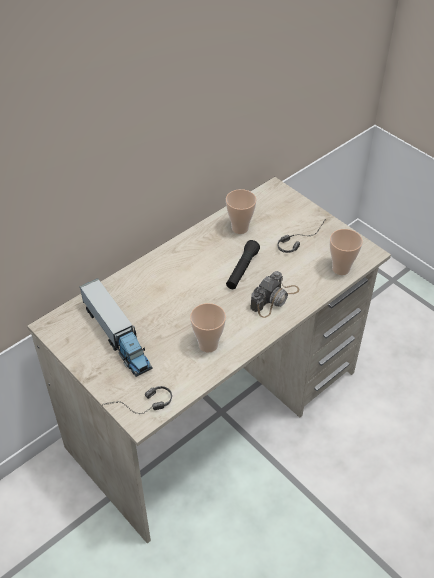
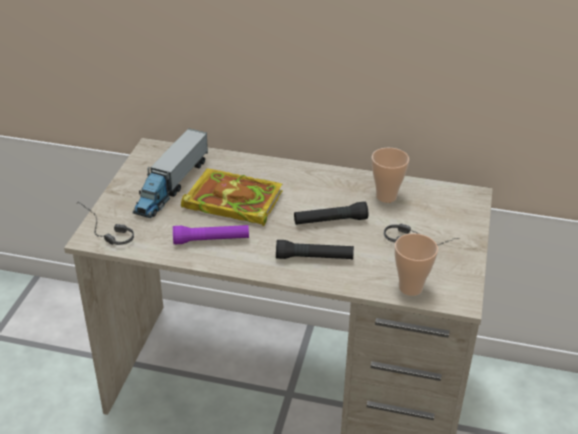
camera: 55 degrees right, 10 degrees down
(170, 311) = (231, 201): none -> book
(208, 344) = (211, 240): cup -> purple flashlight
(274, 298) = (314, 258): camera -> black flashlight

